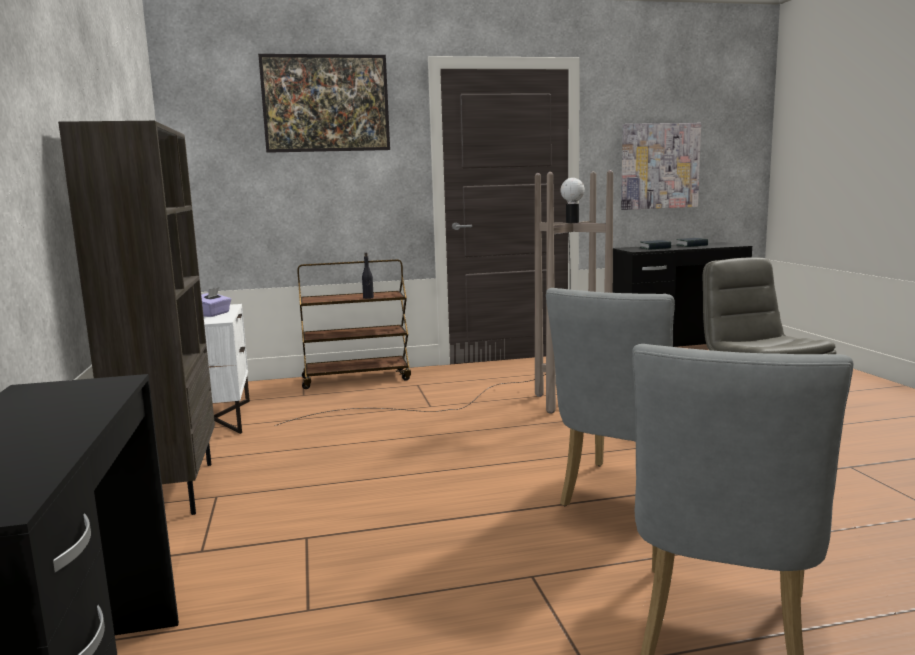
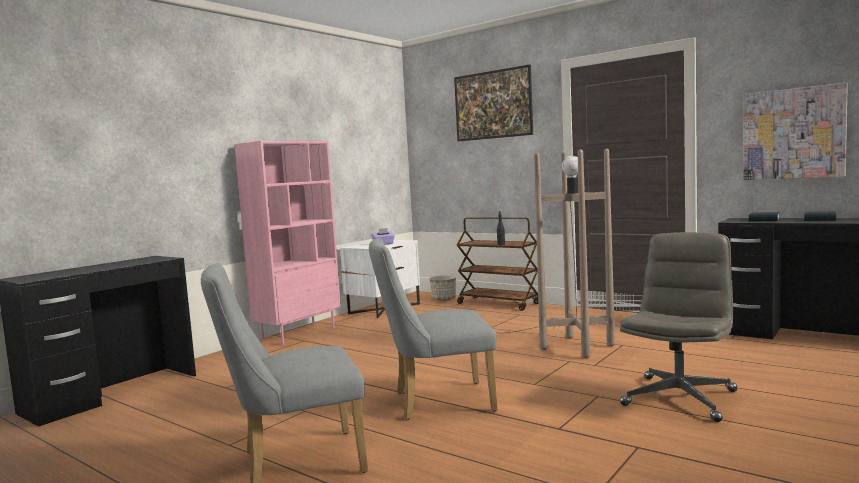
camera: 50 degrees right, 5 degrees down
(170, 490) = (298, 333): brown bookcase -> pink bookcase
(267, 388) = (444, 299): none -> planter

